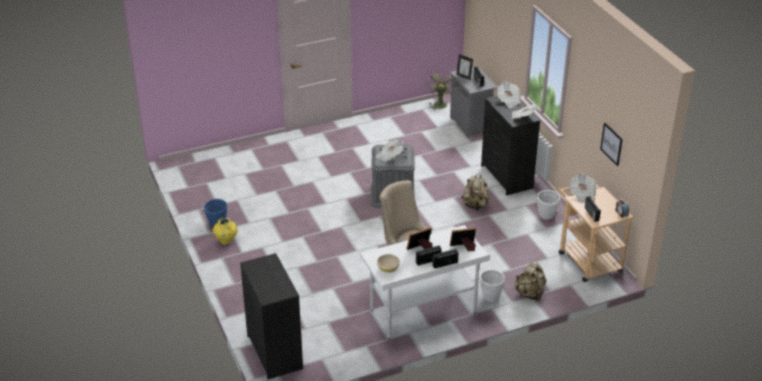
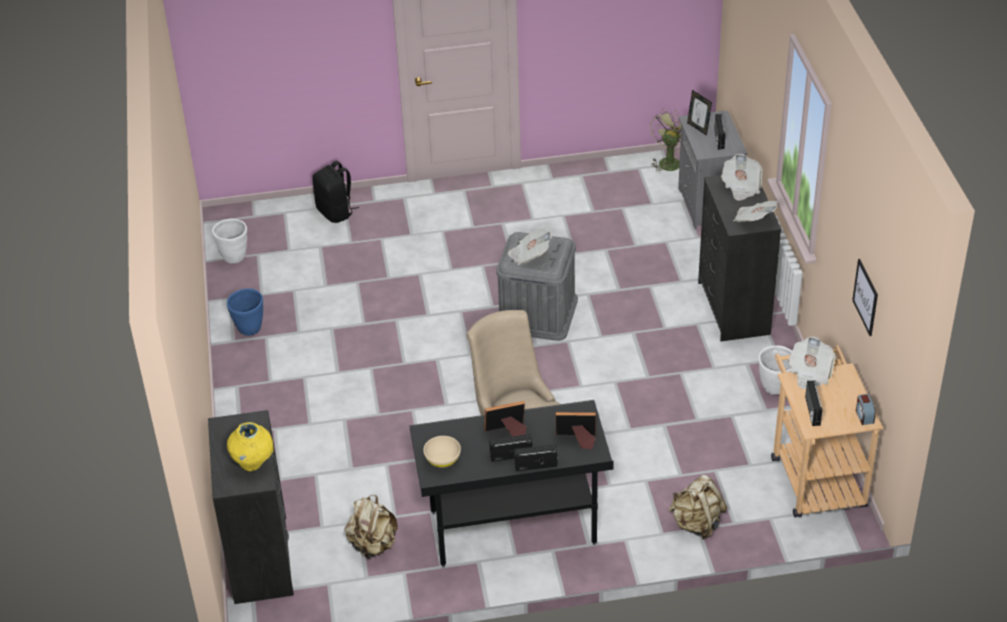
camera: 15 degrees right, 5 degrees up
(226, 241) = (252, 358): yellow vase -> yellow vase (253, 463)
(247, 154) = (336, 212): none -> black backpack
(423, 312) = (513, 529): white desk -> black desk
(475, 205) = (663, 352): beige backpack -> beige backpack (373, 545)
(490, 297) = (630, 519): white planter -> white planter (234, 257)

